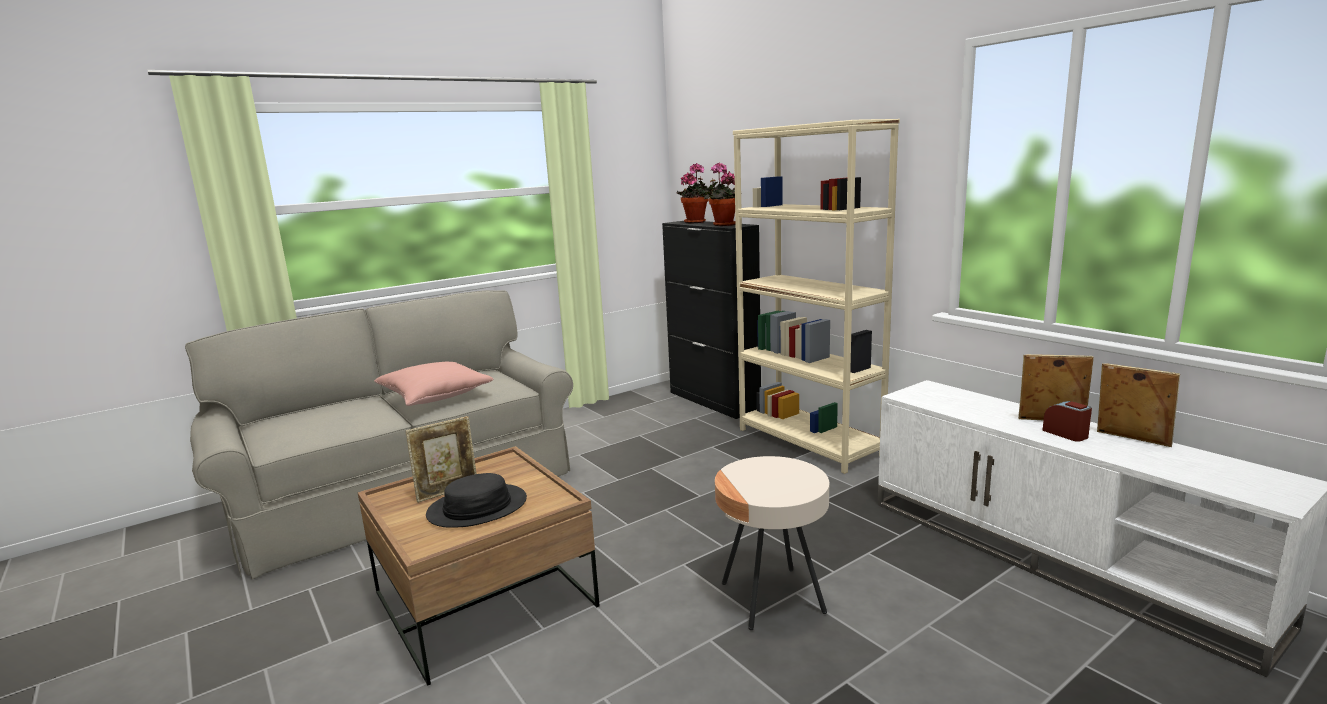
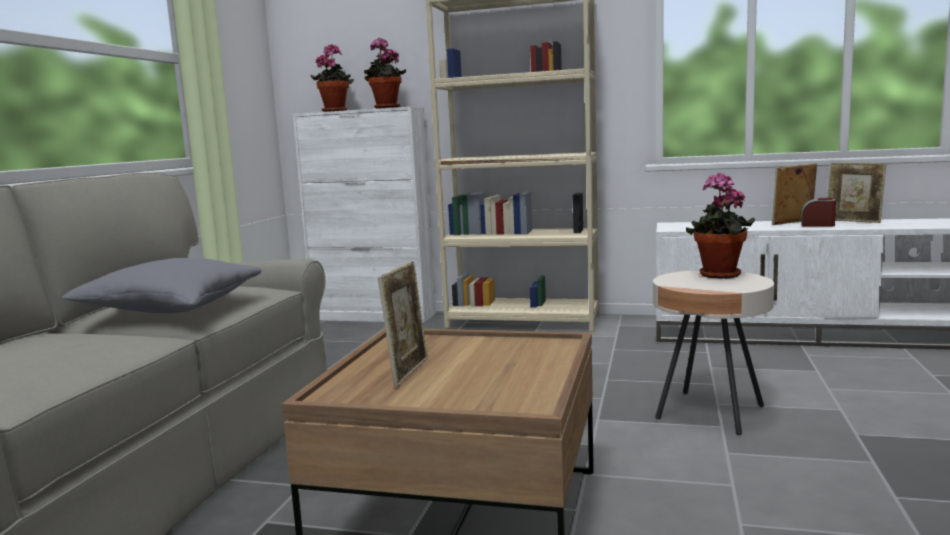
camera: 40 degrees left, 5 degrees down
(435, 396) = (172, 309): pink pillow -> grey pillow
(477, 508) = (486, 370): black hat -> none
(714, 401) = (374, 316): black cabinet -> white cabinet
(793, 475) = (719, 276): none -> potted plant
(1131, 440) = (853, 221): picture frame -> picture frame turned 150 degrees counterclockwise

